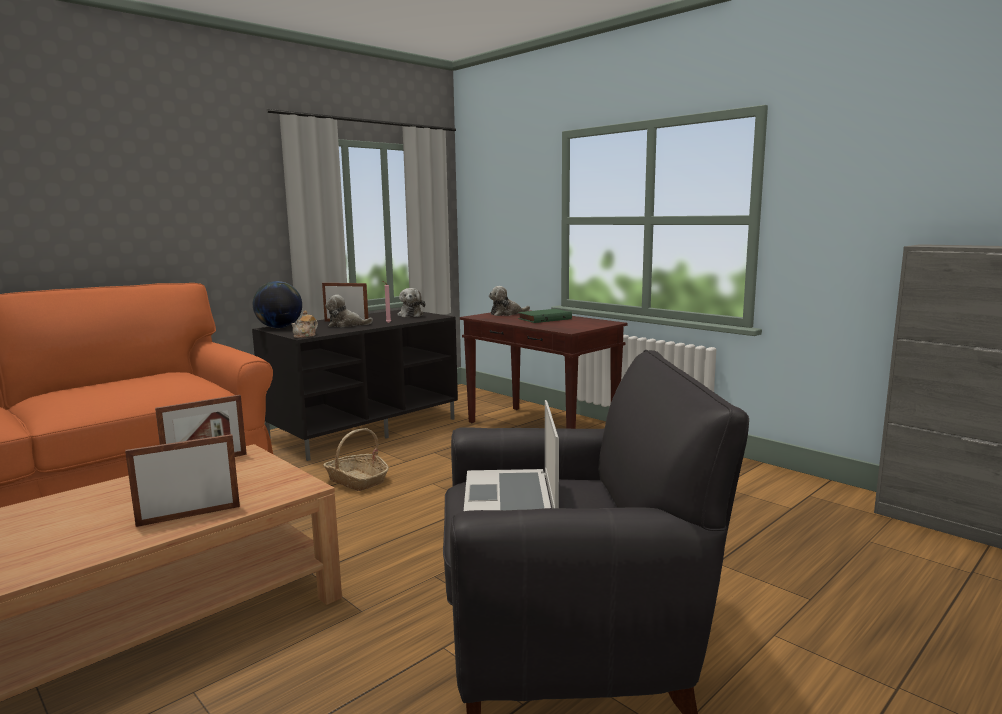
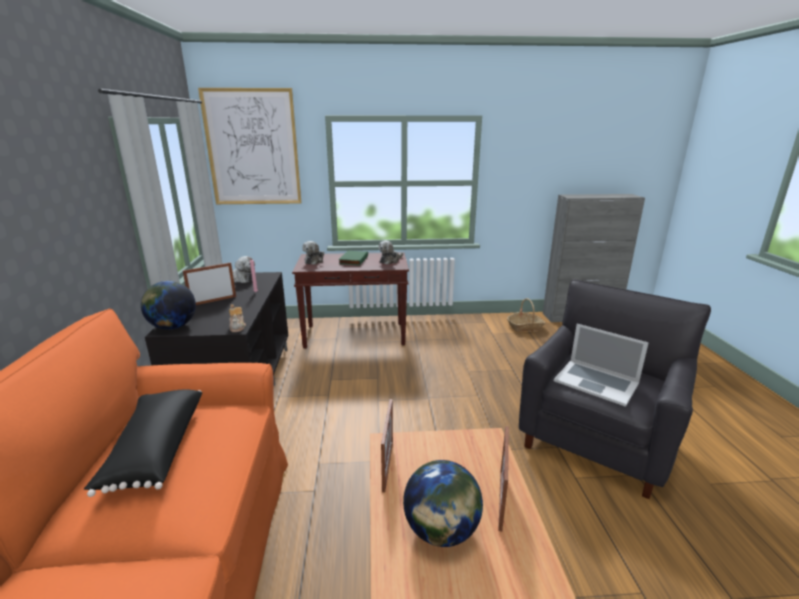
camera: 50 degrees left, 10 degrees up
(121, 503) = (441, 531): none -> globe
(126, 383) = (154, 450): none -> black pillow
(346, 325) = (228, 304): plush toy -> plush toy (390, 261)
(357, 480) = (331, 425): basket -> basket (525, 327)
(496, 178) = (253, 148): none -> picture

